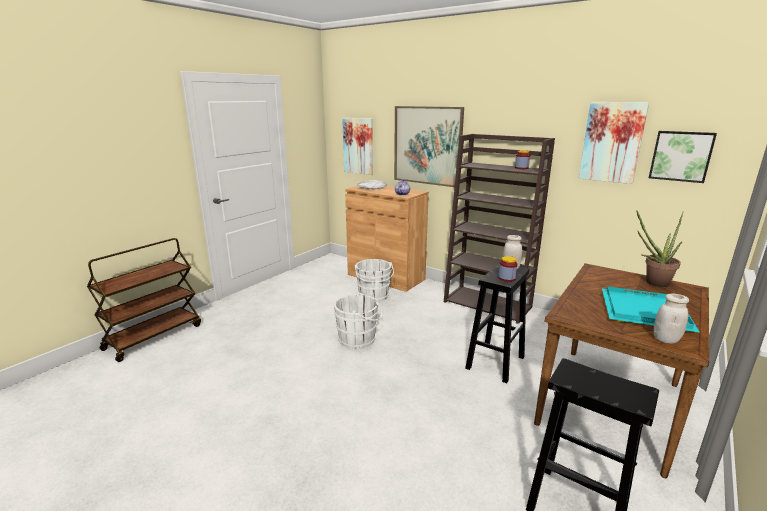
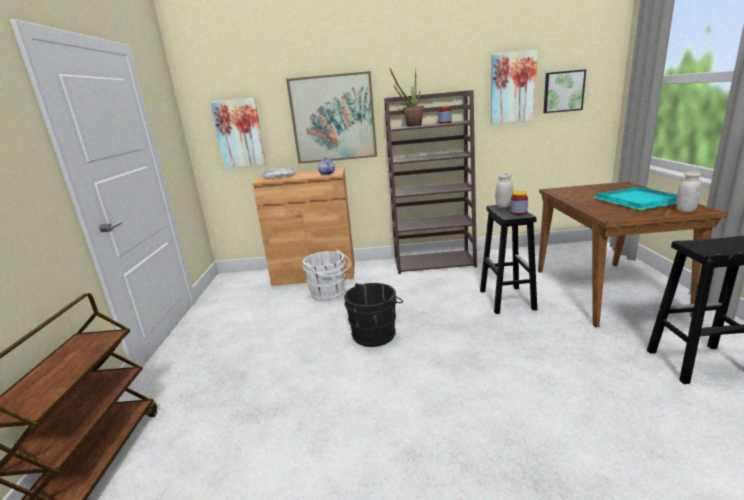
camera: 35 degrees left, 0 degrees up
(359, 339) = (376, 334): white bucket -> black bucket
(652, 283) = (600, 187): potted plant -> potted plant (411, 126)

